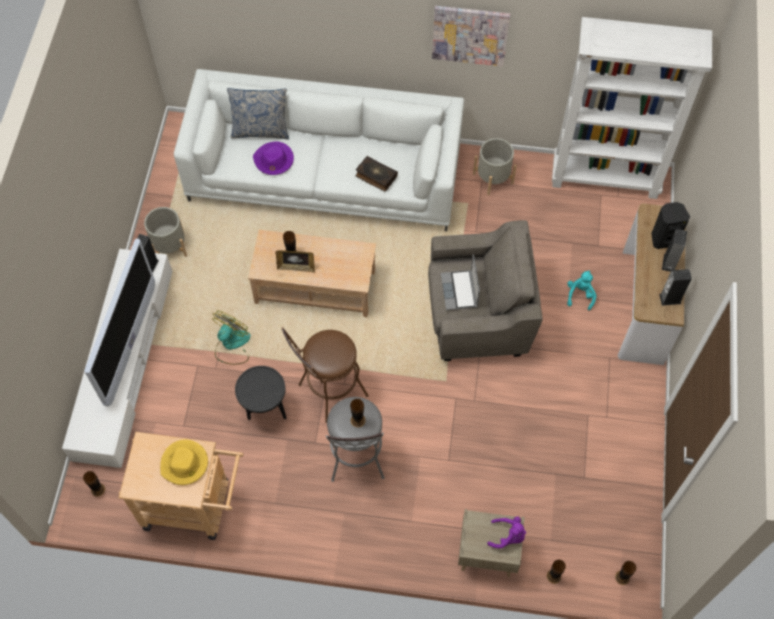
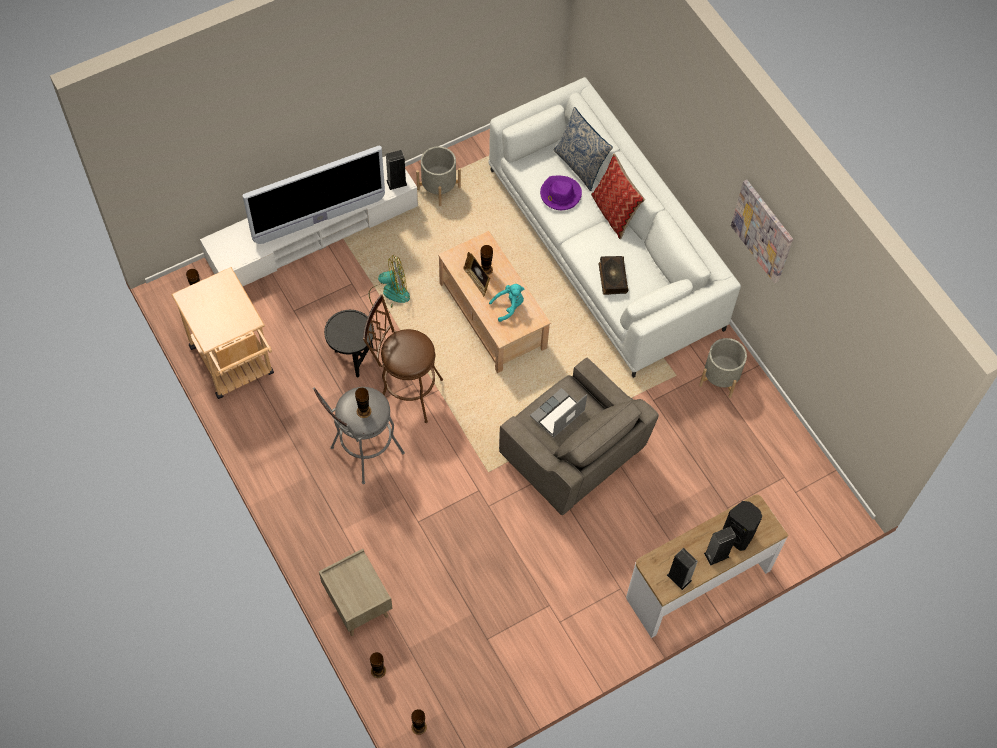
camera: 50 degrees right, 0 degrees up
(184, 464) = (230, 317): yellow hat -> none
(321, 137) = (614, 213): none -> pillow
(508, 536) = (365, 597): purple plush toy -> none
(580, 295) = (663, 525): turquoise plush toy -> turquoise plush toy (509, 306)
(606, 178) = (807, 470): white bookcase -> none

